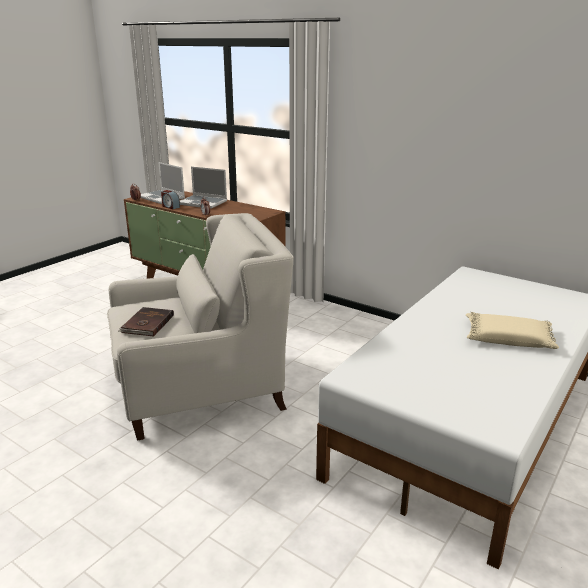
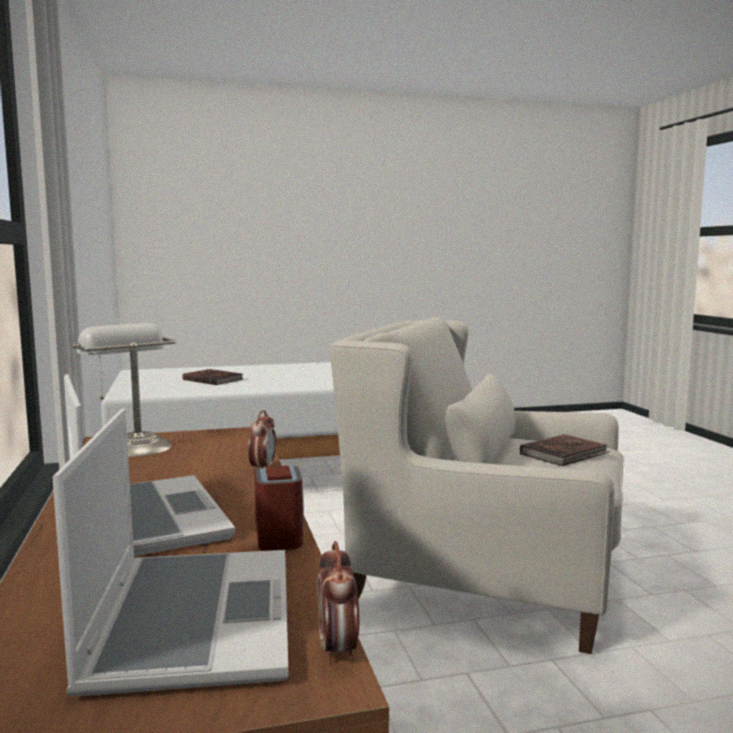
camera: 140 degrees left, 15 degrees down
(261, 212) = (131, 445): none -> white table lamp
(496, 306) = (213, 379): none -> brown book
(508, 336) = (269, 372): beige pillow -> none

